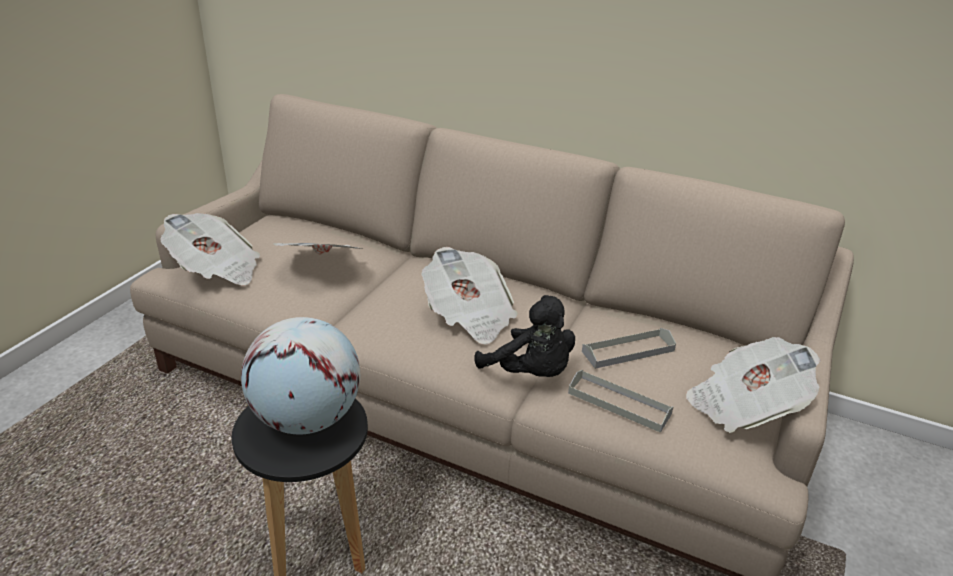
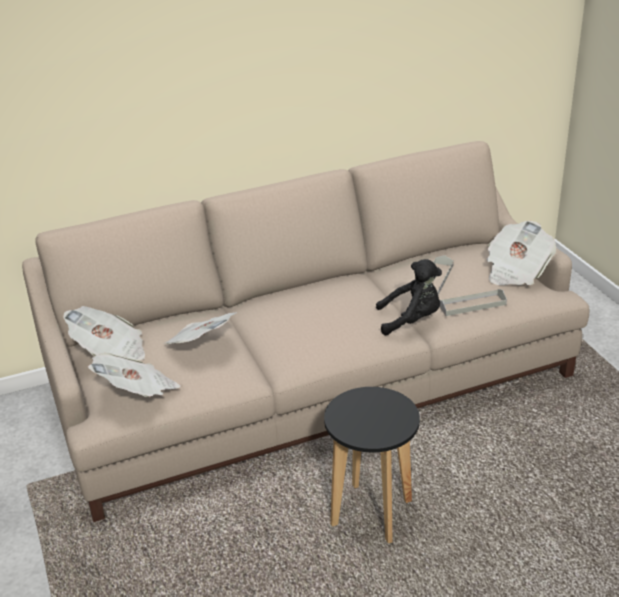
camera: 45 degrees left, 0 degrees up
(307, 418) = (367, 410): globe -> none
(469, 316) = (336, 314): newspaper -> newspaper (110, 351)

